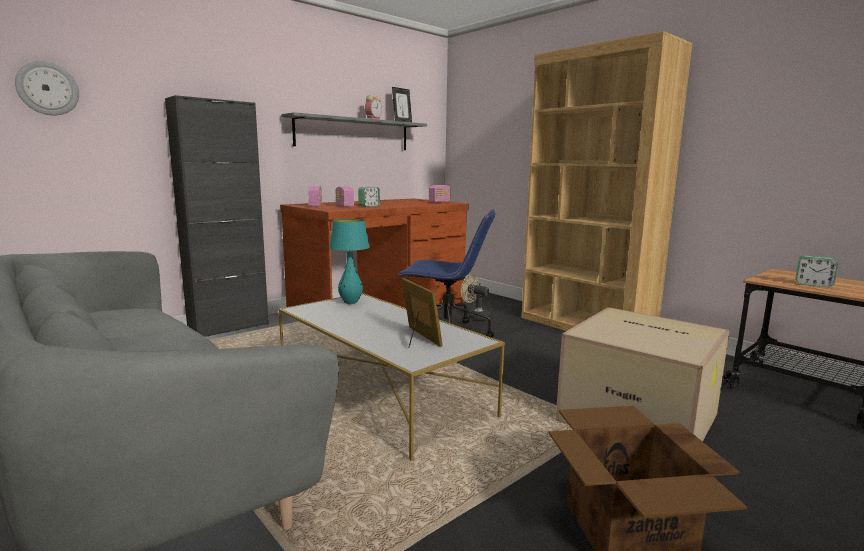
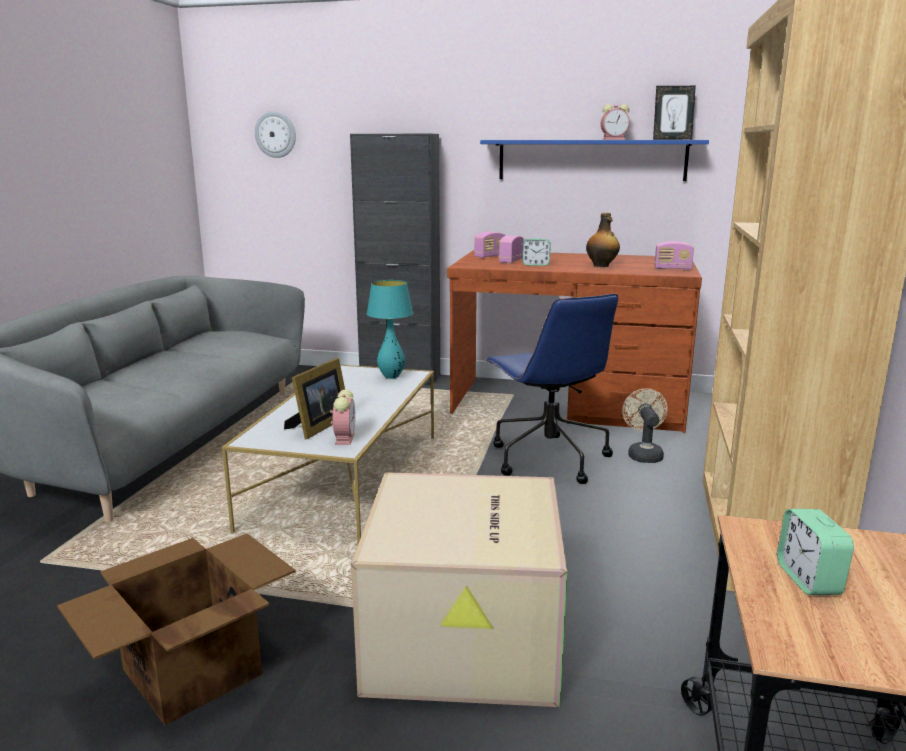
camera: 55 degrees right, 5 degrees up
(353, 134) = (591, 160): grey shelf -> blue shelf
(403, 203) = (601, 266): none -> bottle
(457, 337) = (344, 438): none -> alarm clock

